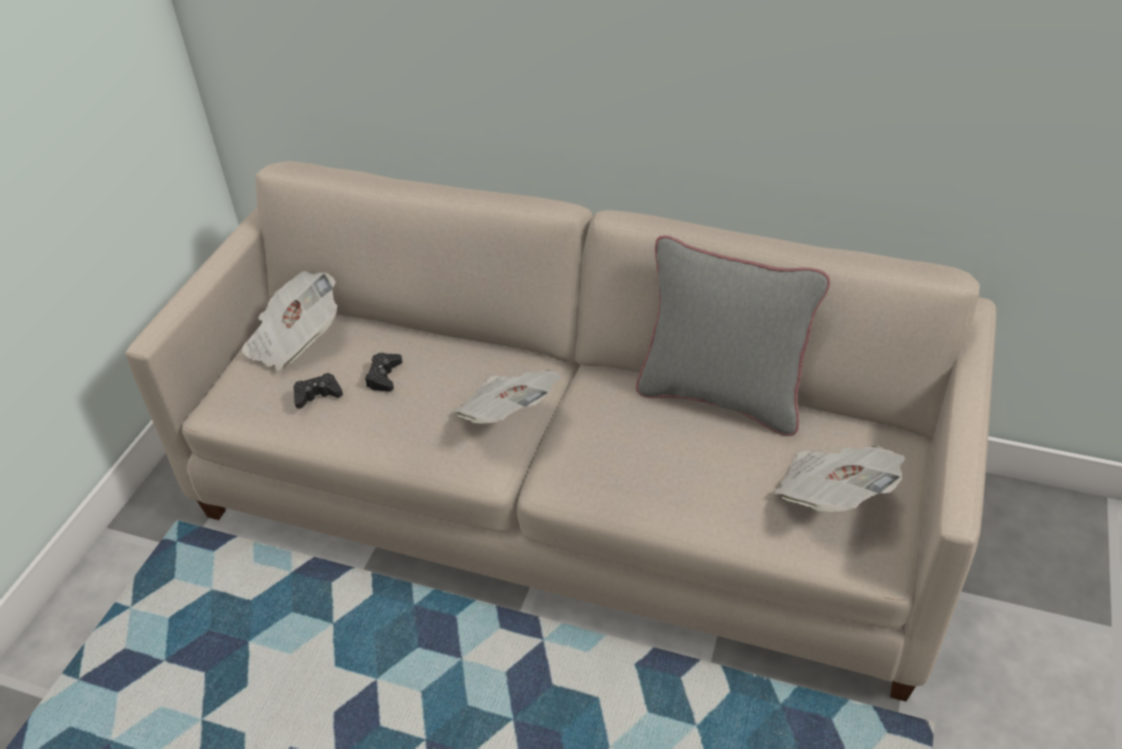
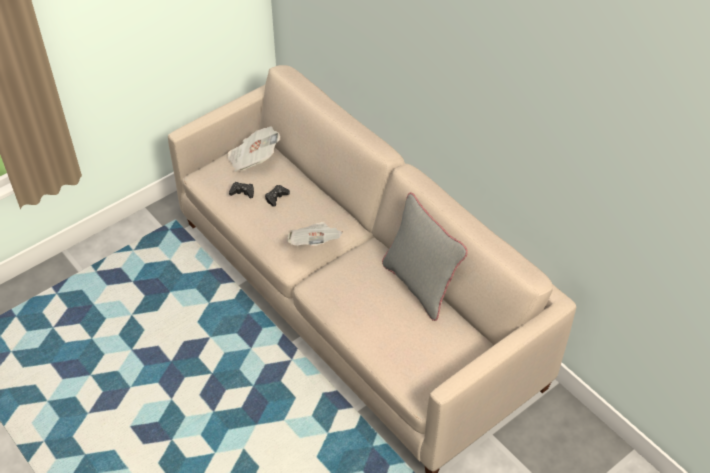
camera: 30 degrees right, 5 degrees up
(832, 495) = (425, 357): newspaper -> none

